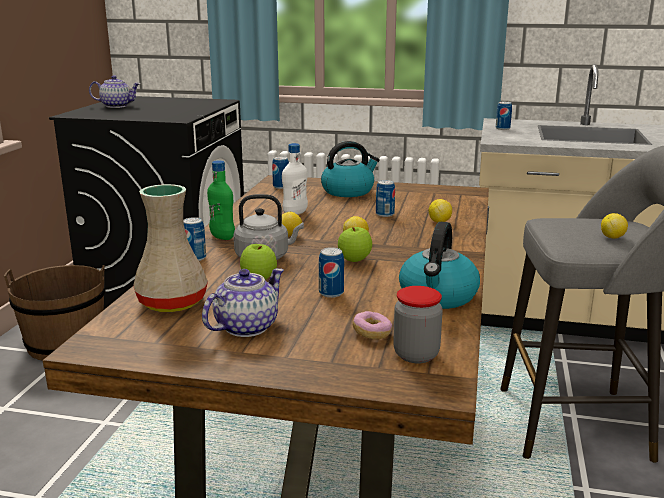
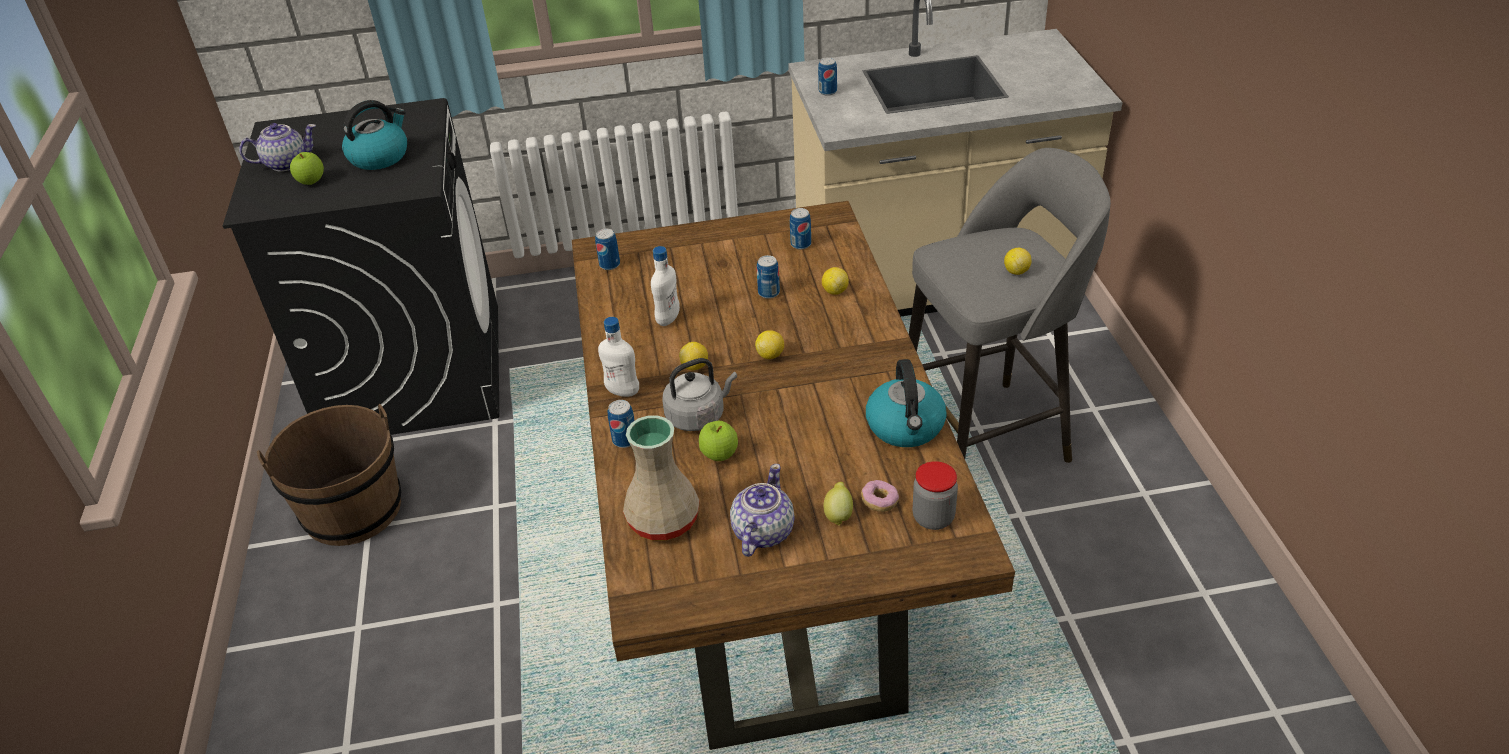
camera: 20 degrees left, 20 degrees up
(222, 237) = (623, 391): green bottle -> white bottle
(325, 332) = (838, 515): none -> lemon
(331, 293) = (805, 454): can -> can (800, 244)
(348, 191) = (696, 253): kettle -> kettle (380, 156)
(354, 260) = (792, 391): apple -> apple (311, 182)

